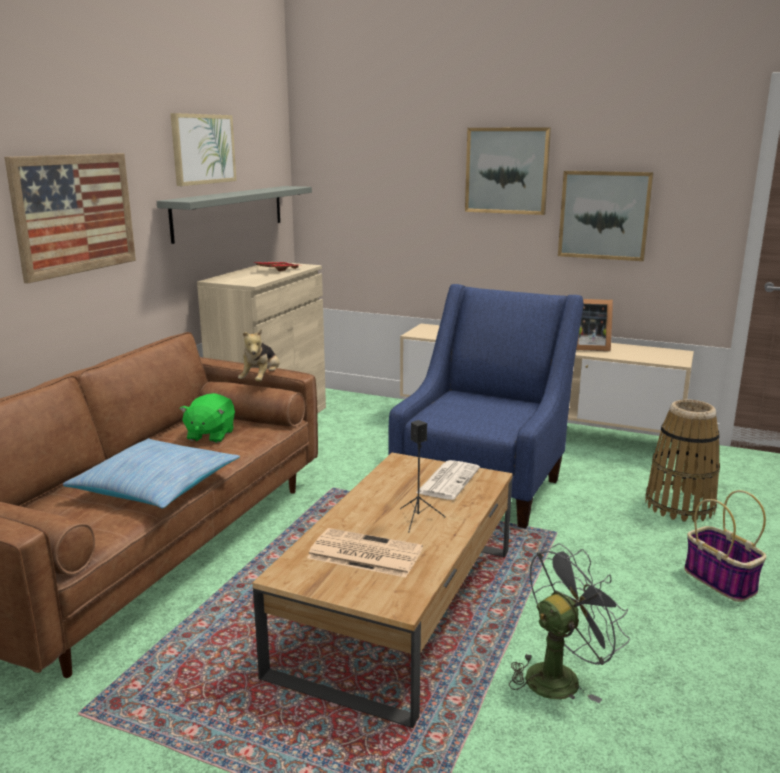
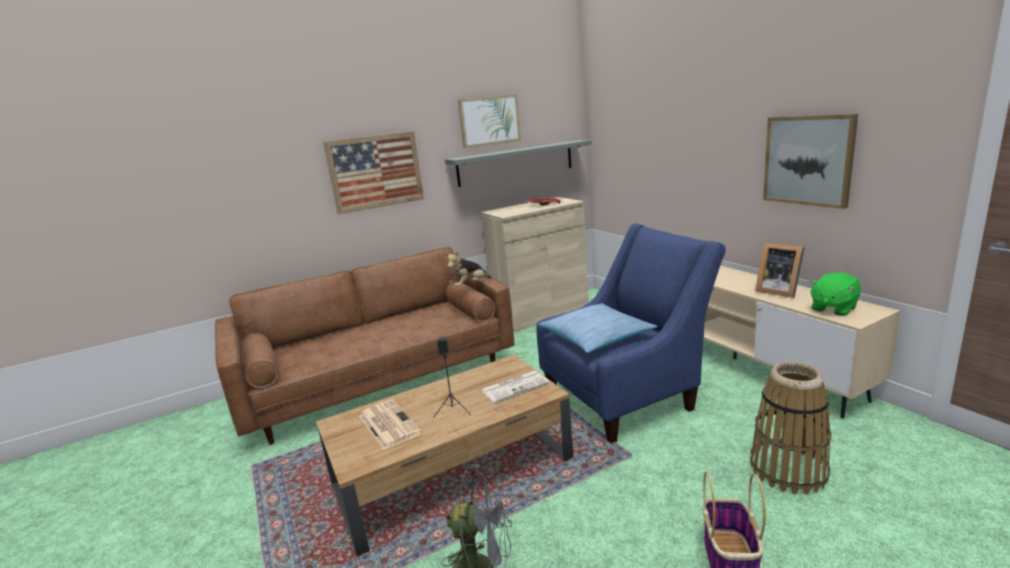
camera: 40 degrees right, 0 degrees up
(156, 486) = (359, 346): pillow -> pillow (596, 337)
(210, 435) = (430, 318): green plush toy -> green plush toy (833, 308)
(507, 170) = (724, 120): picture -> none

